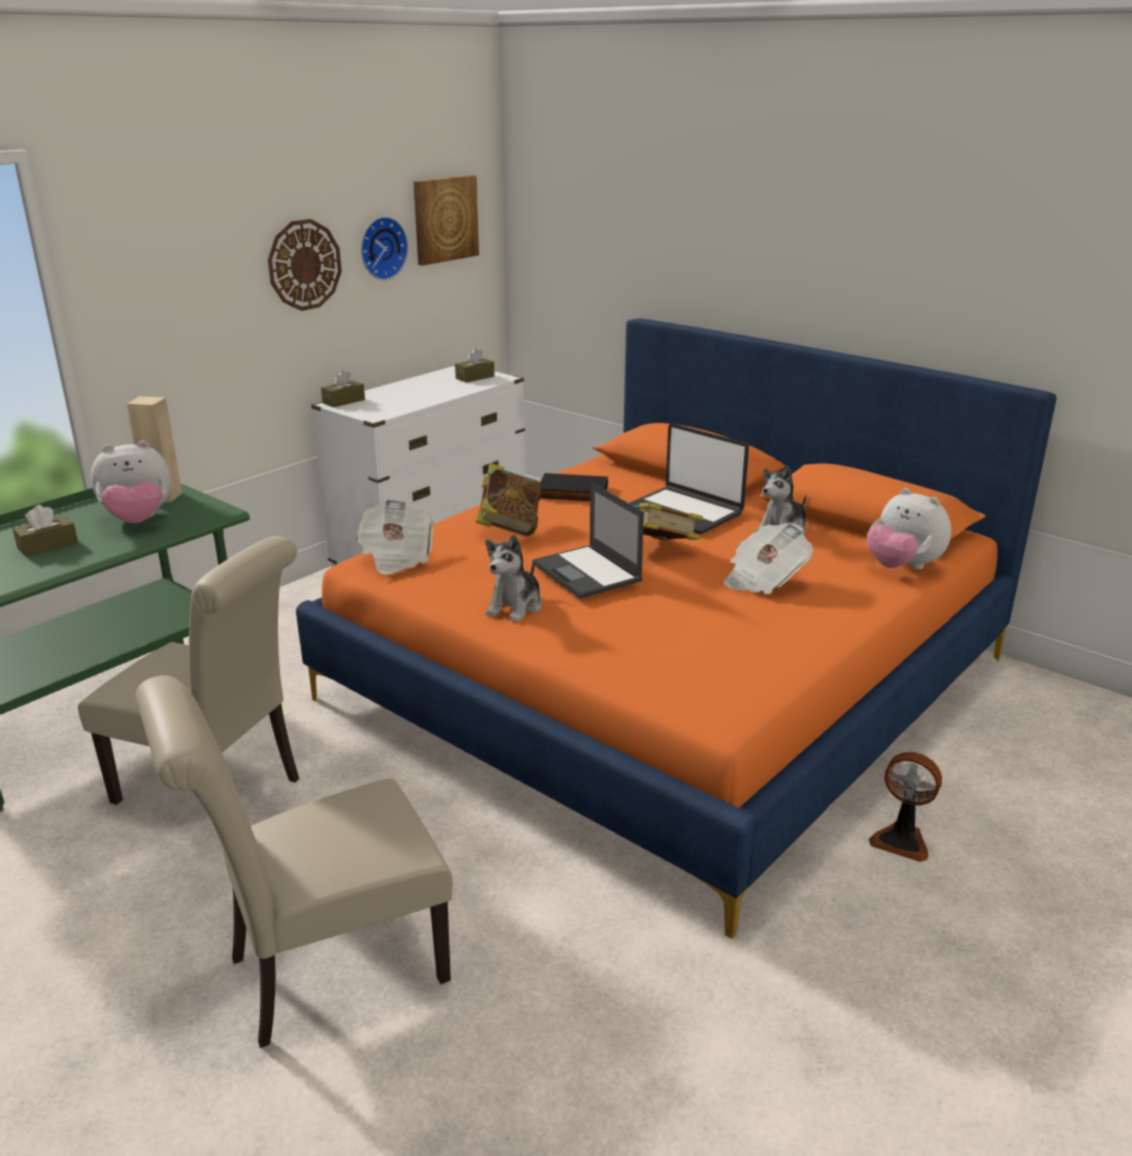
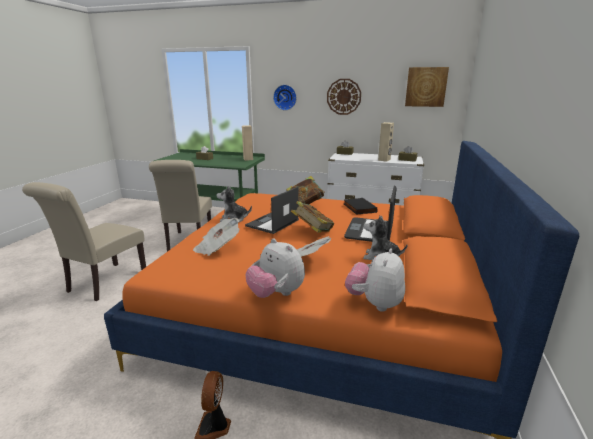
camera: 65 degrees right, 5 degrees down
(138, 520) = (228, 161): plush toy -> plush toy (276, 294)
(324, 972) = (103, 283): beige chair -> beige chair turned 105 degrees counterclockwise
(381, 248) = (384, 95): wall clock -> wall clock (285, 97)
(396, 556) = (259, 196): newspaper -> newspaper (217, 248)
(451, 390) = (384, 160): none -> beige speaker

